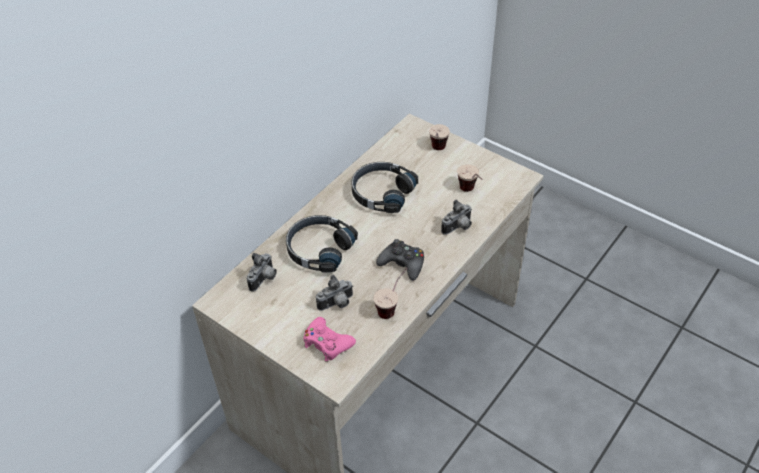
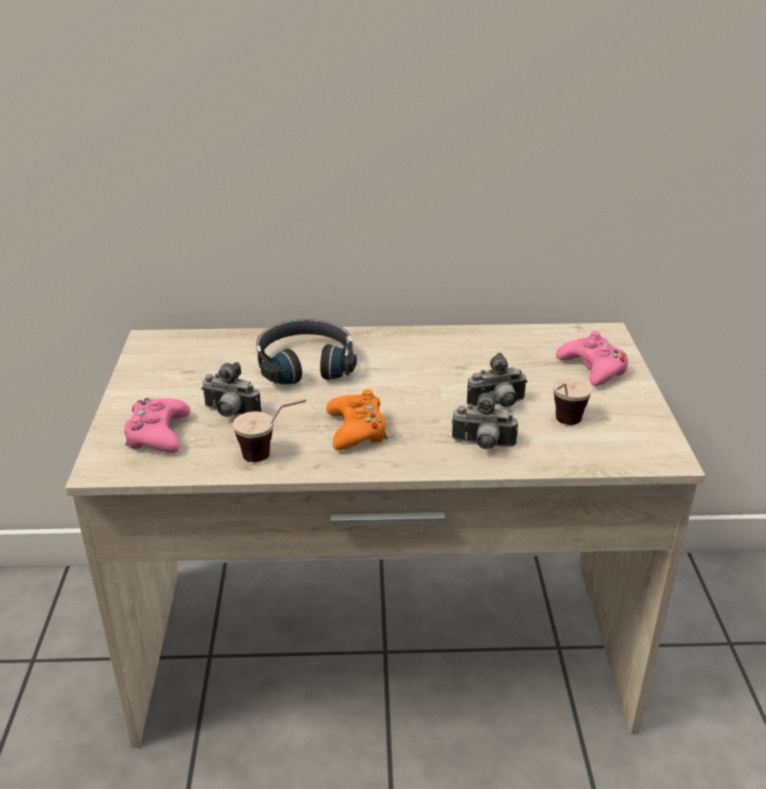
camera: 50 degrees right, 15 degrees down
(264, 279) = (215, 352): camera -> camera (497, 405)
(381, 193) = (456, 363): black headphones -> none
(402, 264) = (357, 430): black game controller -> orange game controller
(437, 151) = (593, 369): cup -> pink game controller

